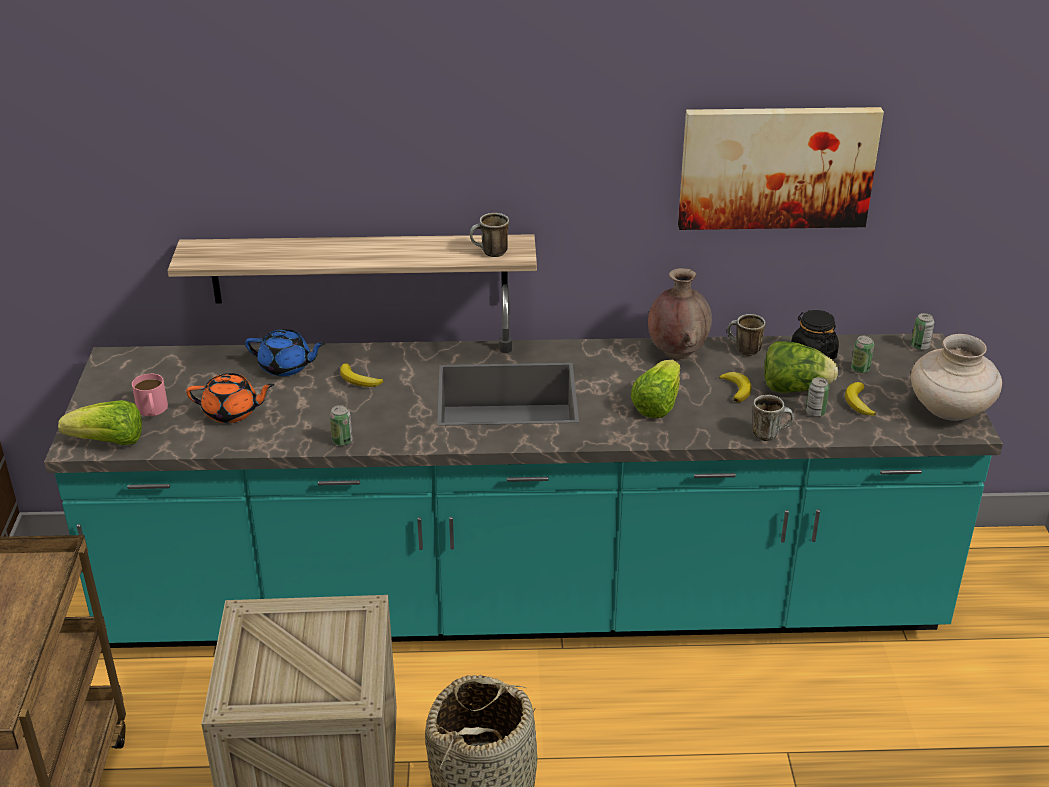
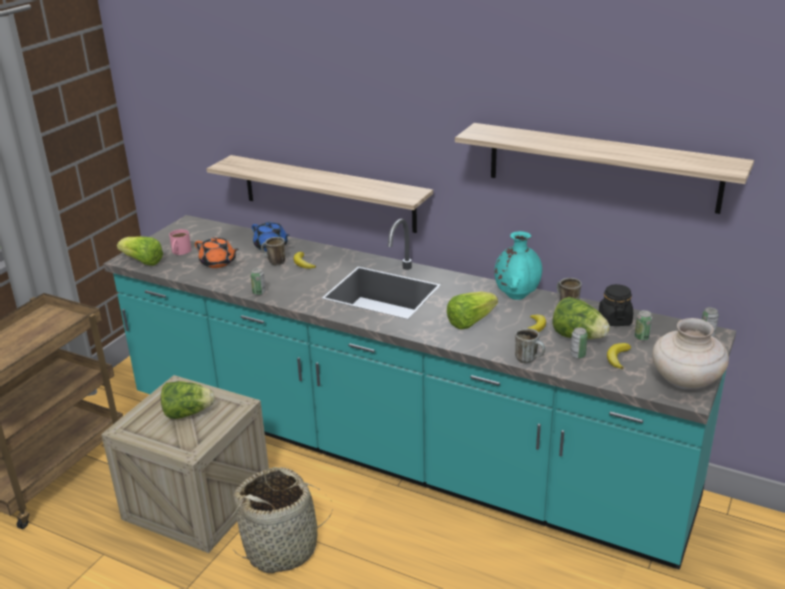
camera: 30 degrees right, 5 degrees down
(303, 648) = (187, 413): none -> lettuce
(490, 253) = (392, 194): mug -> mug (274, 262)
(676, 353) = (516, 295): brown vase -> turquoise vase
(776, 167) = (602, 167): picture -> shelf

